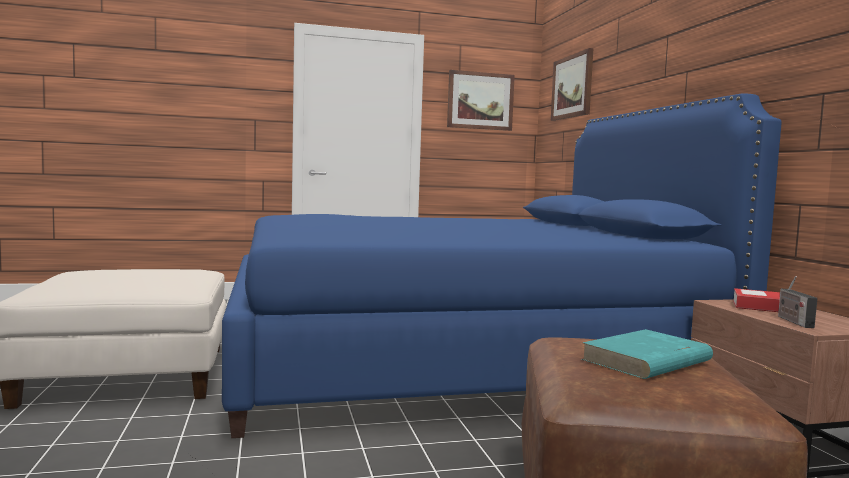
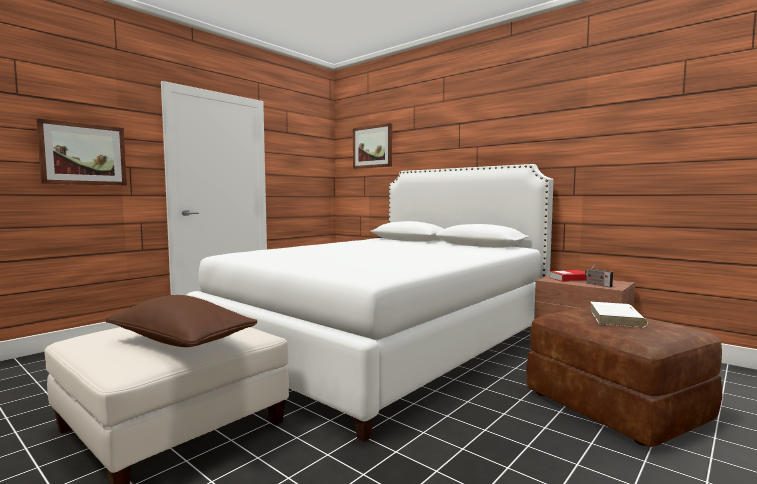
camera: 35 degrees left, 0 degrees up
(111, 282) = (181, 341): none -> brown pillow
(459, 360) = (385, 343): blue bed -> white bed
(480, 101) = (301, 153): picture -> picture (83, 154)
(646, 361) = (616, 318): turquoise book -> white book

